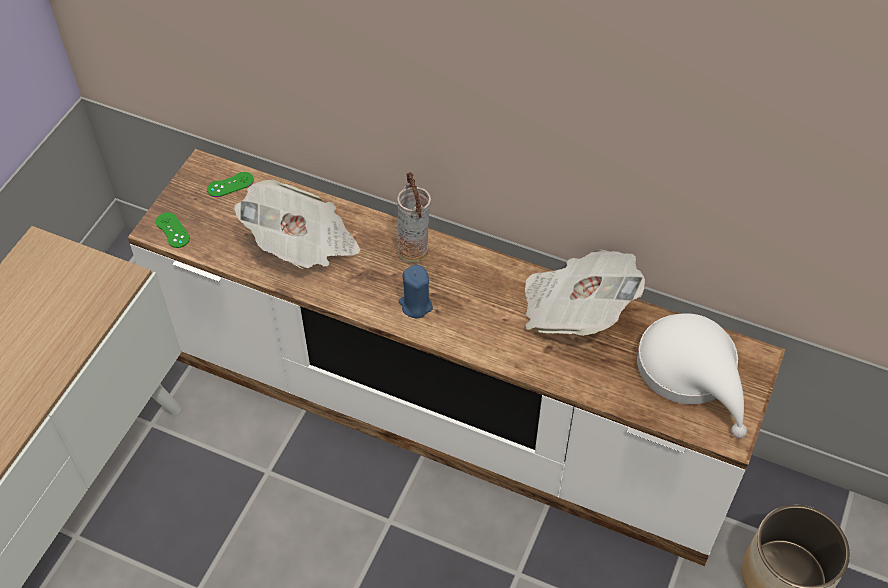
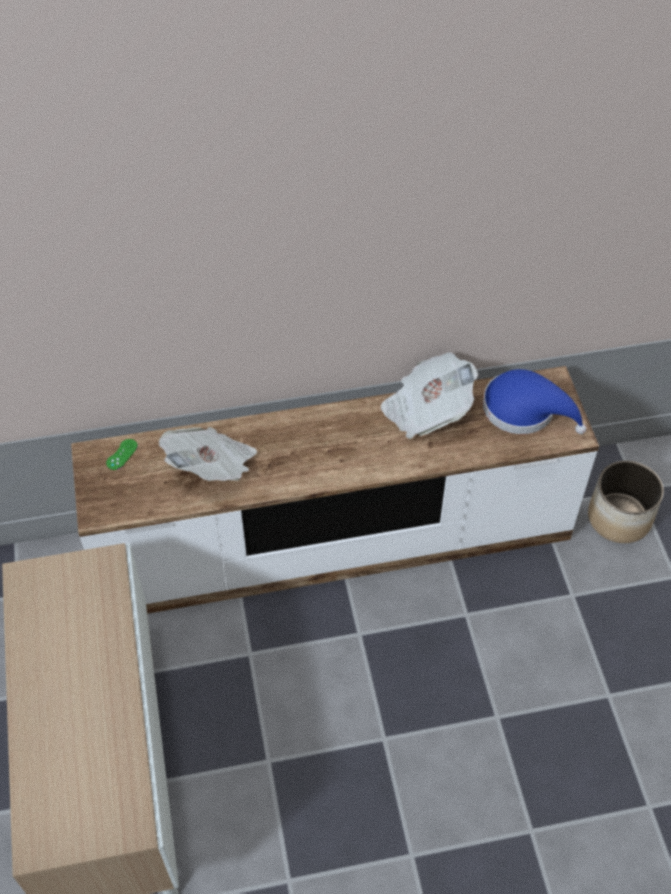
camera: 35 degrees left, 0 degrees up
(172, 230) = (108, 509): green game controller -> none
(414, 250) = (292, 429): vase -> none
(415, 305) = (324, 464): blue candle -> none
(691, 372) = (525, 410): white hat -> blue hat

